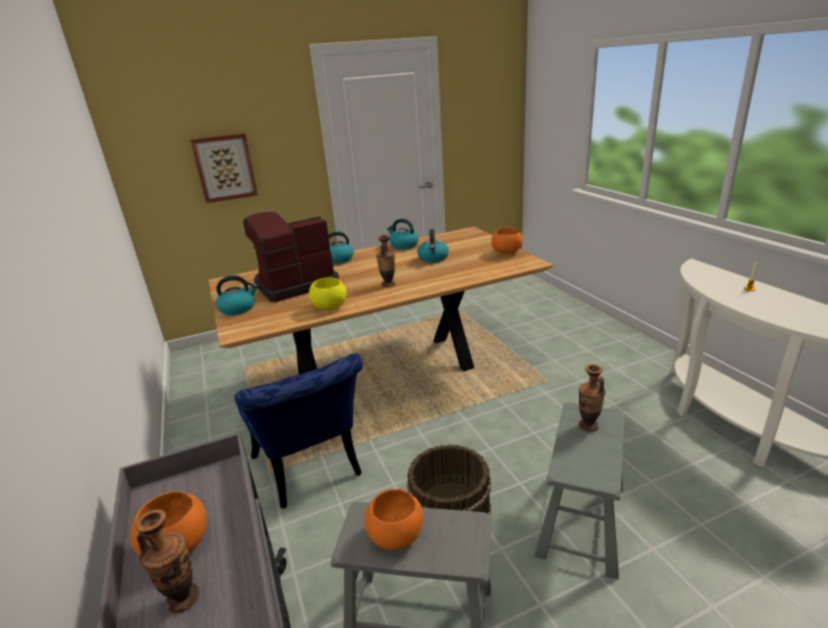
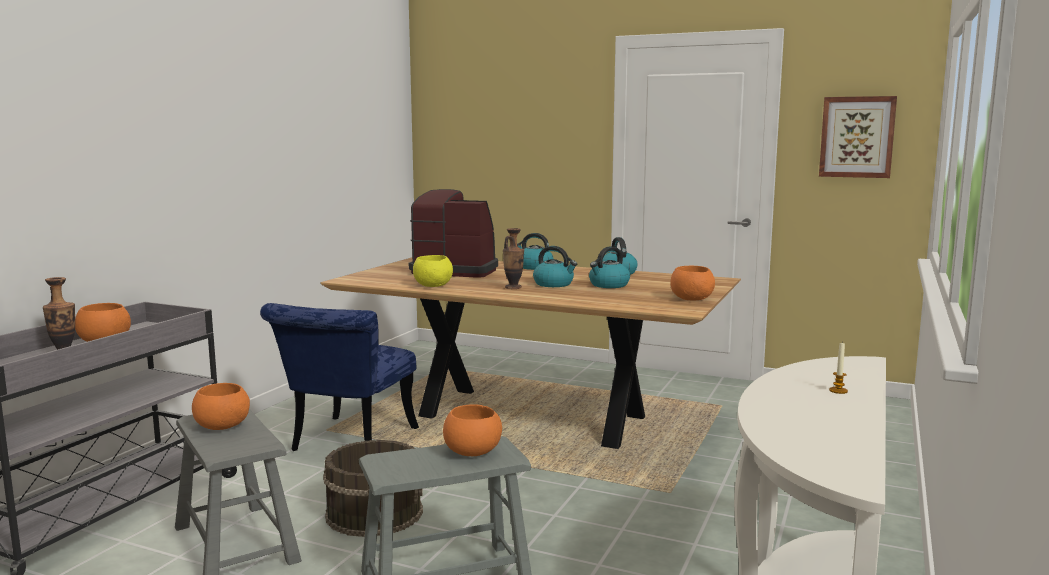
camera: 45 degrees right, 15 degrees down
(225, 167) = (506, 158): picture -> picture (857, 137)
(238, 308) = (384, 271): kettle -> kettle (554, 284)
(588, 425) = (473, 452): vase -> orange bowl

